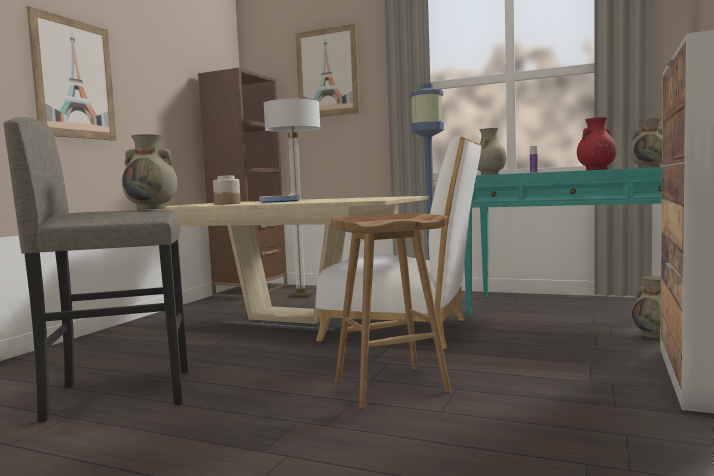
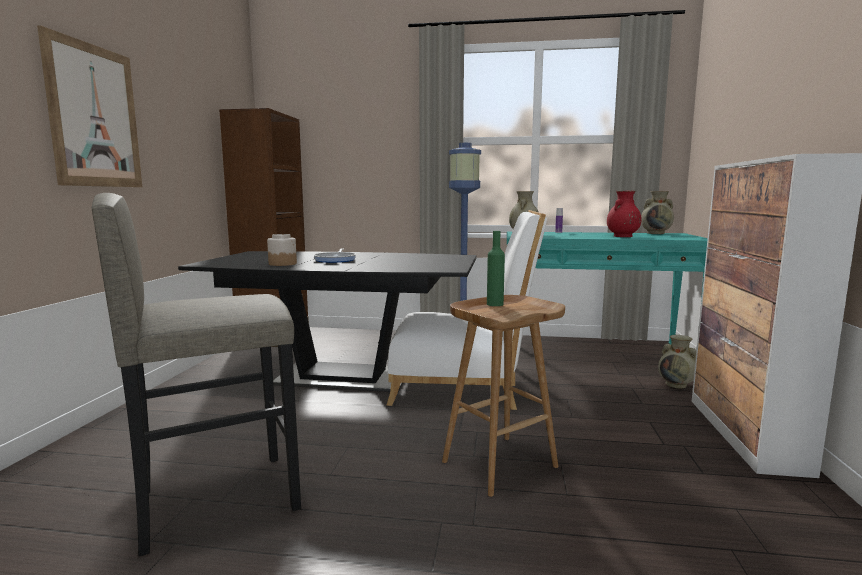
camera: 15 degrees left, 5 degrees up
(152, 208) = (254, 295): beige vase -> none
(291, 321) = (344, 378): beige dining table -> black dining table
(301, 295) = (331, 341): floor lamp -> none
(327, 72) = (354, 117): picture -> none
(379, 218) = (495, 304): none -> green bottle

